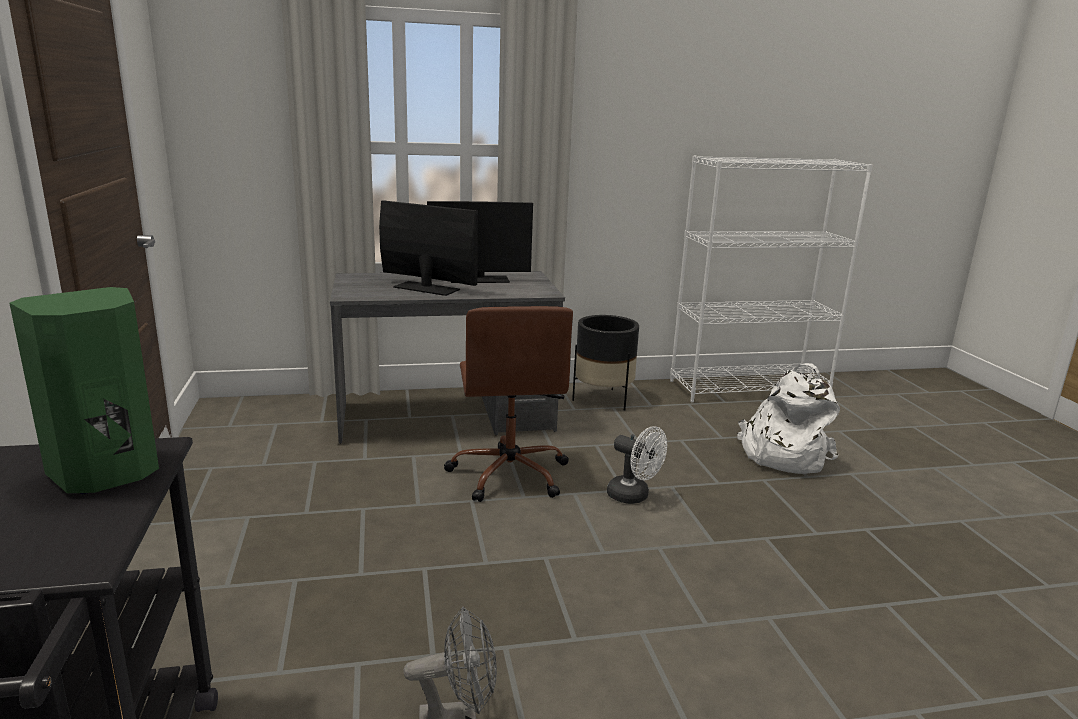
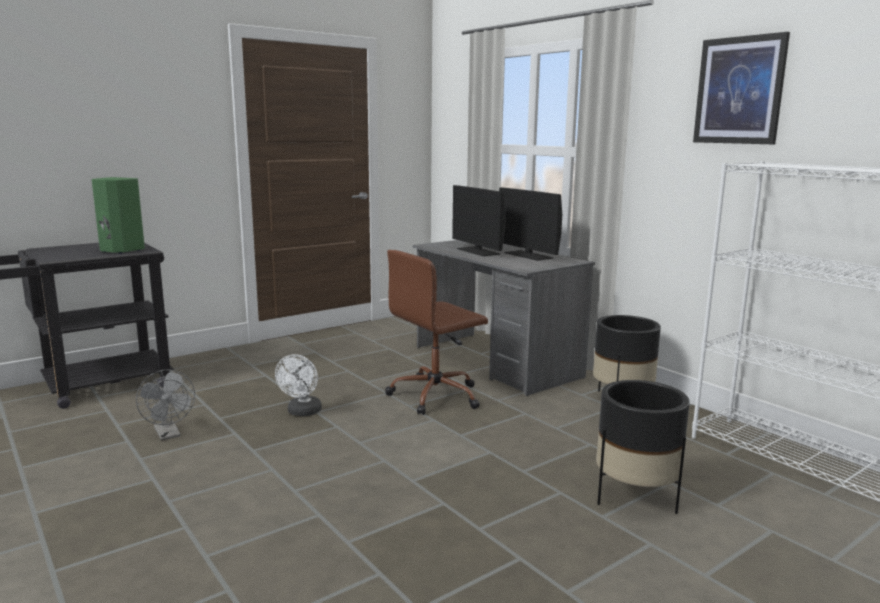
camera: 65 degrees right, 5 degrees down
(426, 288) = (478, 251): monitor -> monitor turned 150 degrees clockwise
(634, 496) = (453, 440): white fan -> white fan (302, 412)
(666, 91) = (739, 90): none -> picture
(782, 455) = (635, 497): white backpack -> black planter

